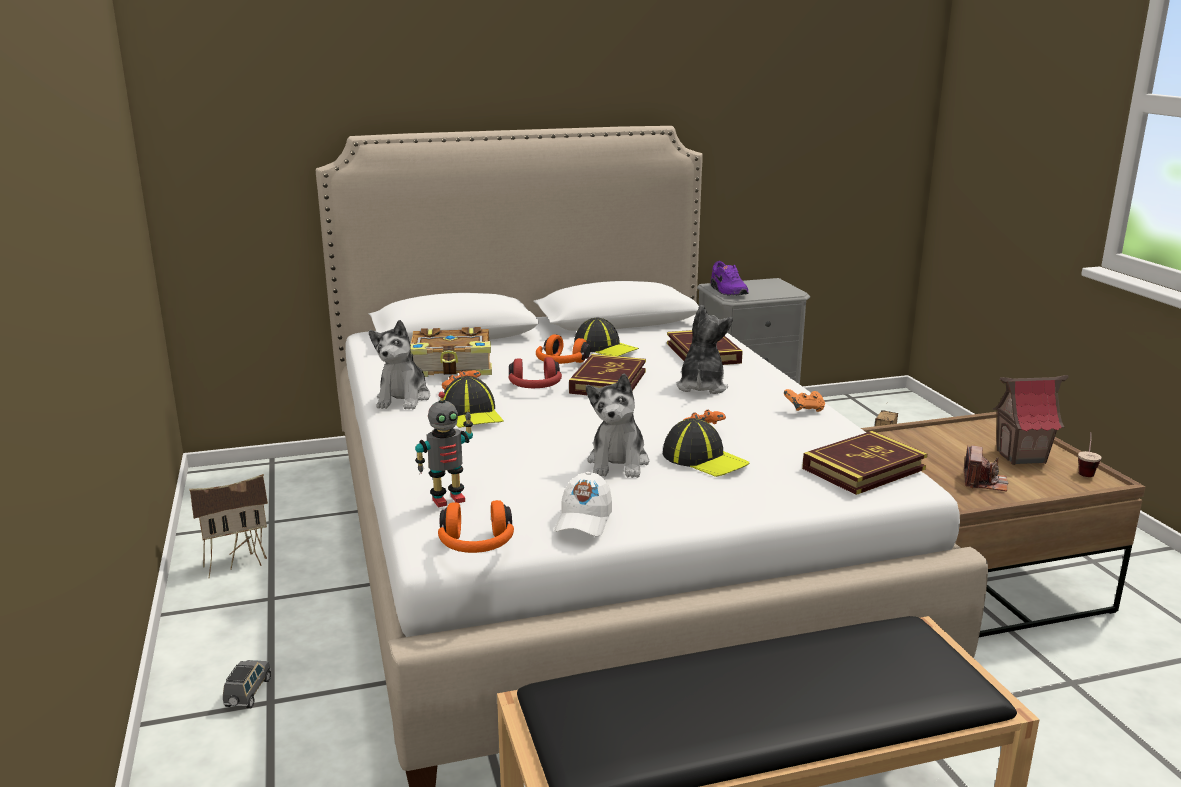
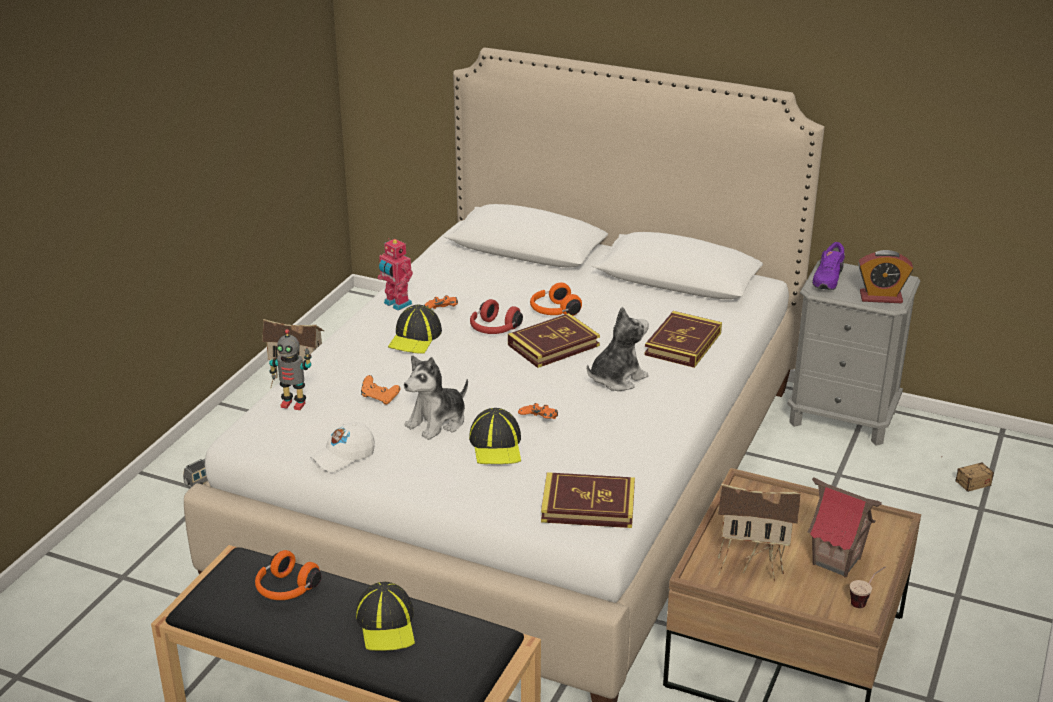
camera: 40 degrees right, 10 degrees up
(403, 398) = (396, 304): plush toy -> toy robot
(452, 367) = (472, 285): book -> none
(476, 545) = (262, 445): orange headphones -> orange headphones (286, 589)
(605, 348) = (615, 307): cap -> cap (387, 624)
(782, 292) = (881, 297): none -> alarm clock
(804, 410) = (652, 435): orange game controller -> orange game controller (379, 398)
(984, 482) = (752, 566): camera -> toy house

